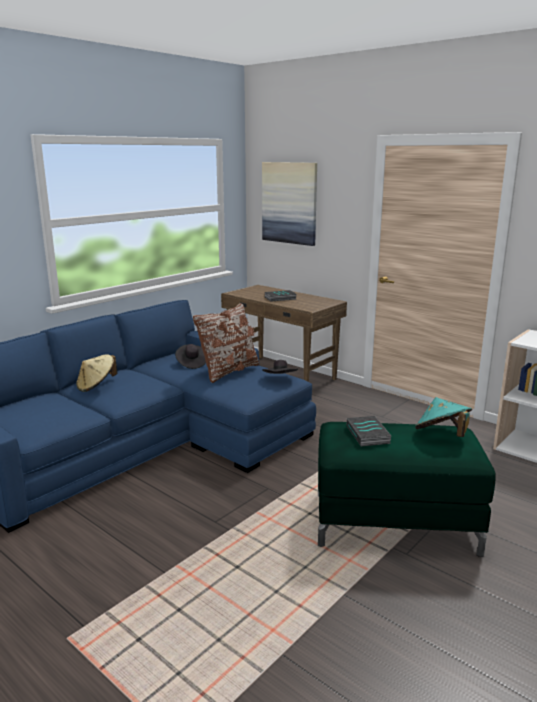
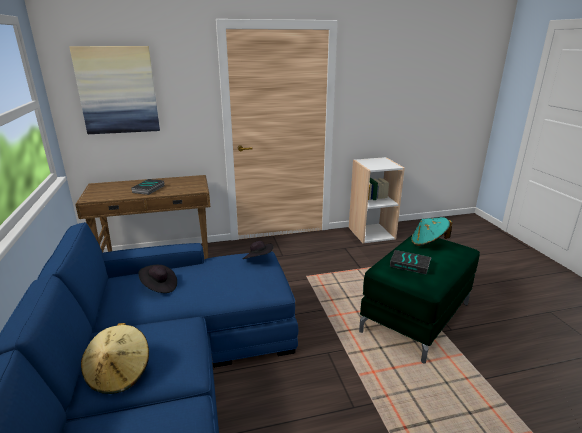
camera: 55 degrees left, 5 degrees up
(229, 372) = (209, 275): brown pillow -> none

